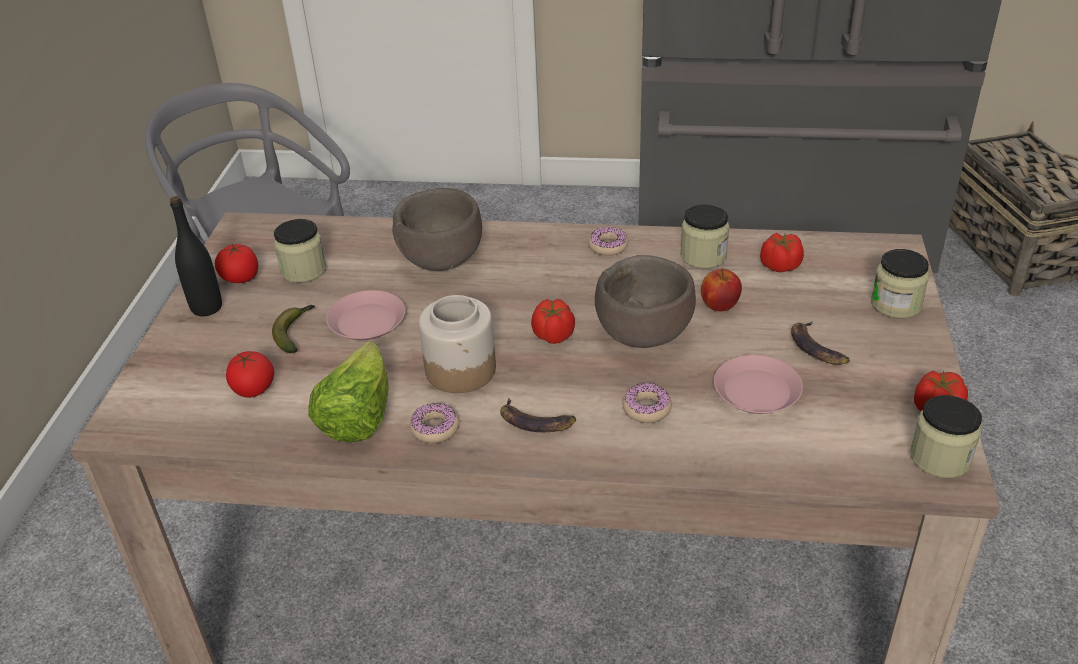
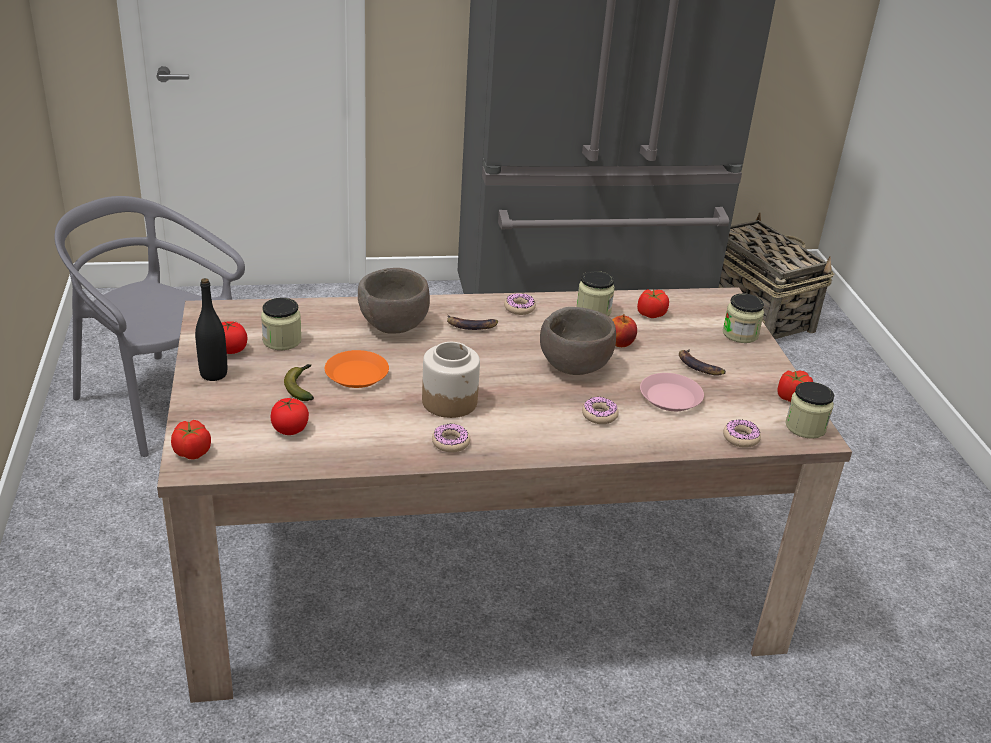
camera: 20 degrees left, 5 degrees down
(358, 416) = (386, 440): lettuce -> none
(367, 322) = (357, 374): pink plate -> orange plate
(535, 421) = (523, 431): banana -> banana (471, 326)
(553, 335) = (508, 372): tomato -> tomato (192, 452)
(834, 465) = (741, 438): none -> donut

